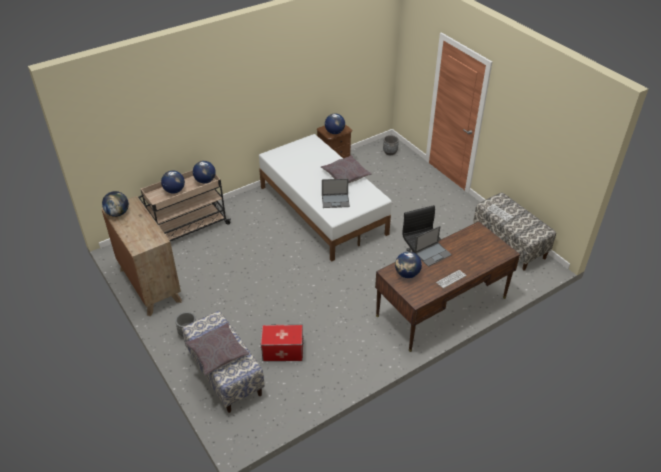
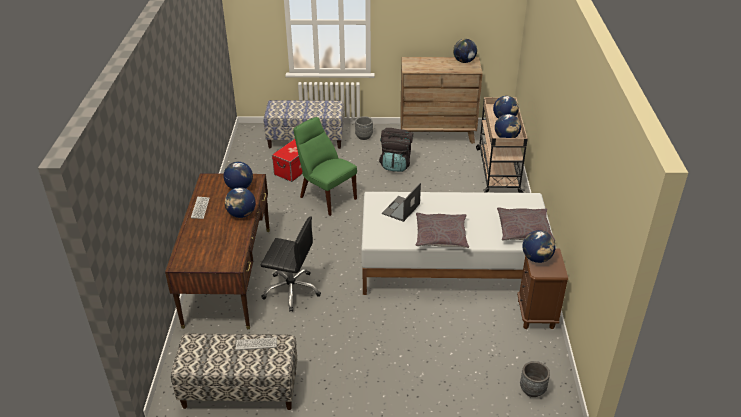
camera: 125 degrees right, 5 degrees down
(217, 352) = (300, 106): grey pillow -> grey pillow (524, 230)
(222, 288) = (396, 164): none -> black backpack
(304, 307) = (326, 197): none -> green chair
(433, 254) = (241, 214): laptop -> globe

